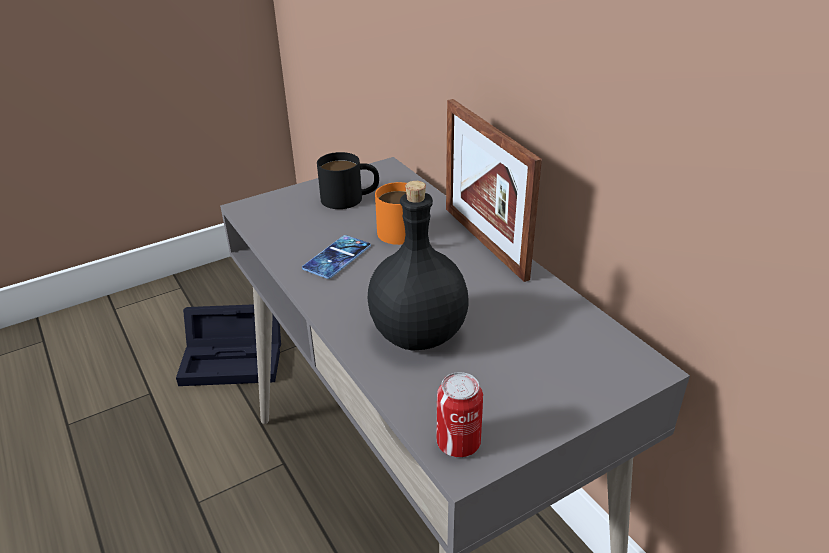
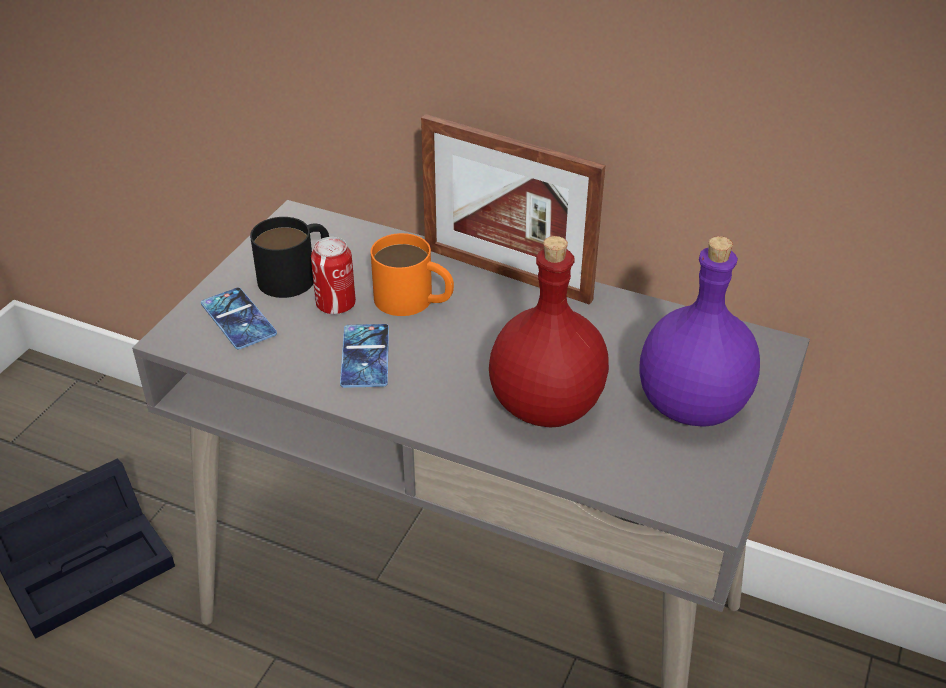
camera: 35 degrees left, 5 degrees up
(290, 210) = (238, 319): none -> phone
(418, 333) = (544, 405): black bottle -> red bottle
(458, 443) = (690, 494): can -> can (336, 305)
(527, 381) = (690, 406): none -> purple bottle

